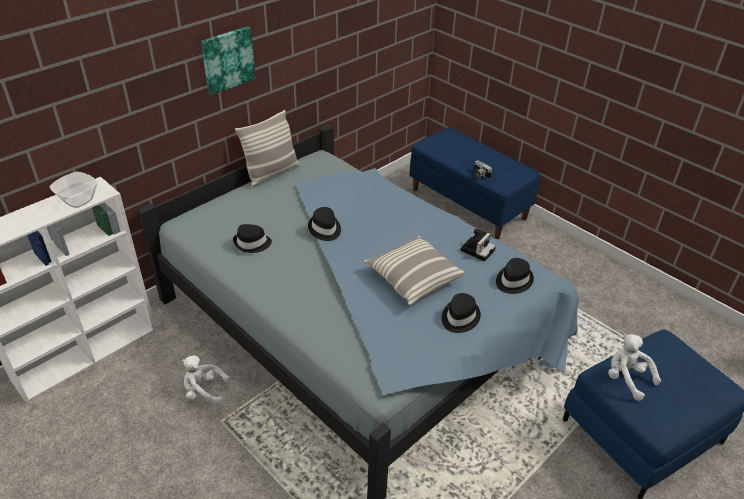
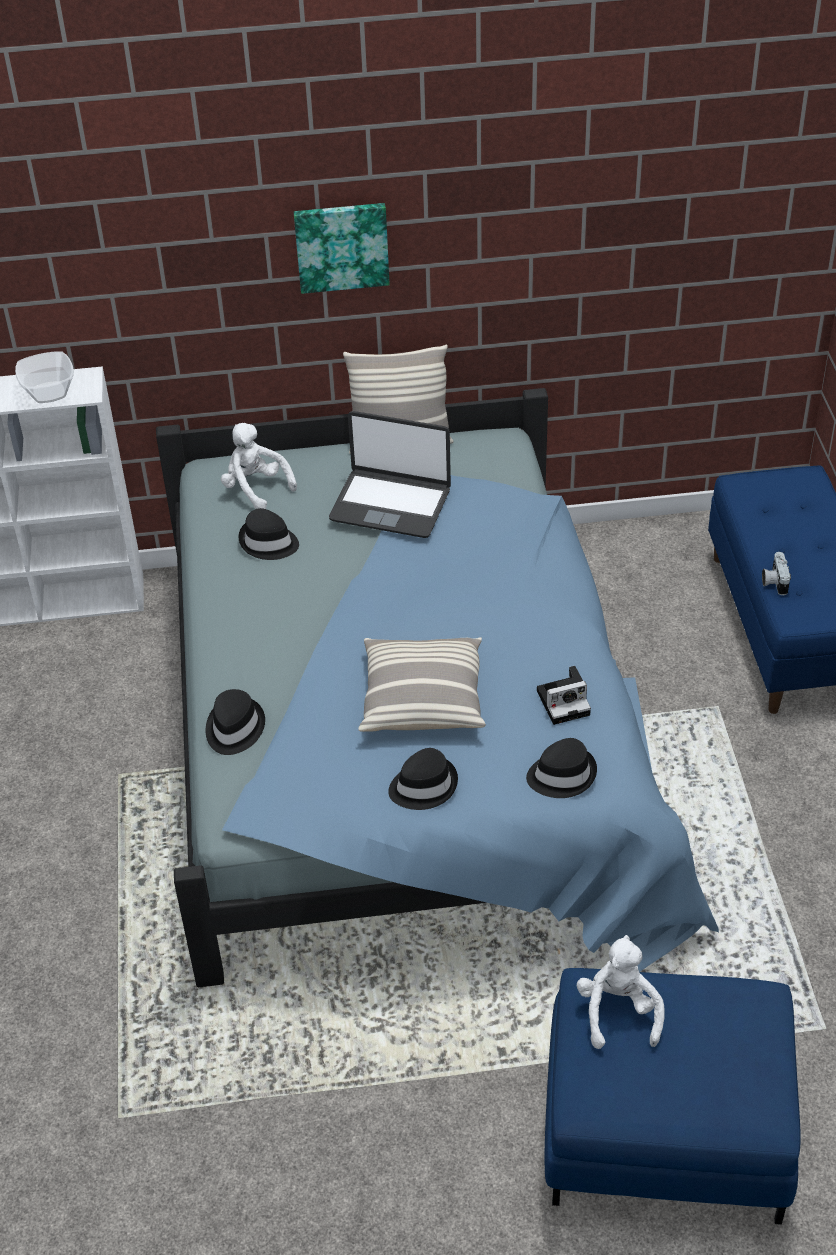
camera: 40 degrees right, 5 degrees up
(204, 391) = (132, 726): white plush toy -> white plush toy (256, 488)
(300, 200) = (391, 504): none -> laptop
(324, 229) = (378, 565): black hat -> black hat (234, 728)

